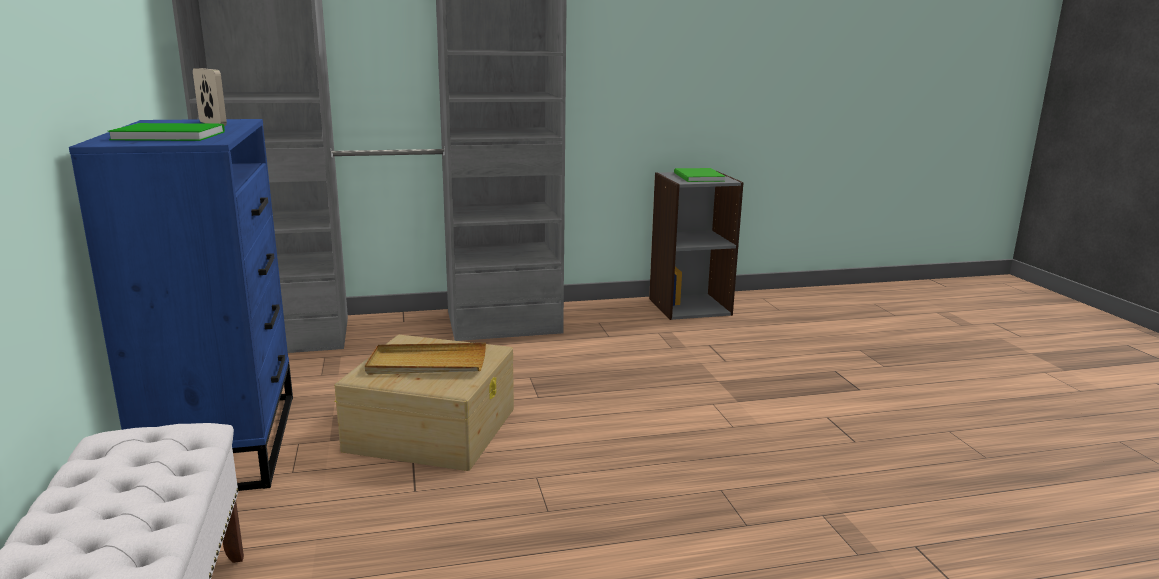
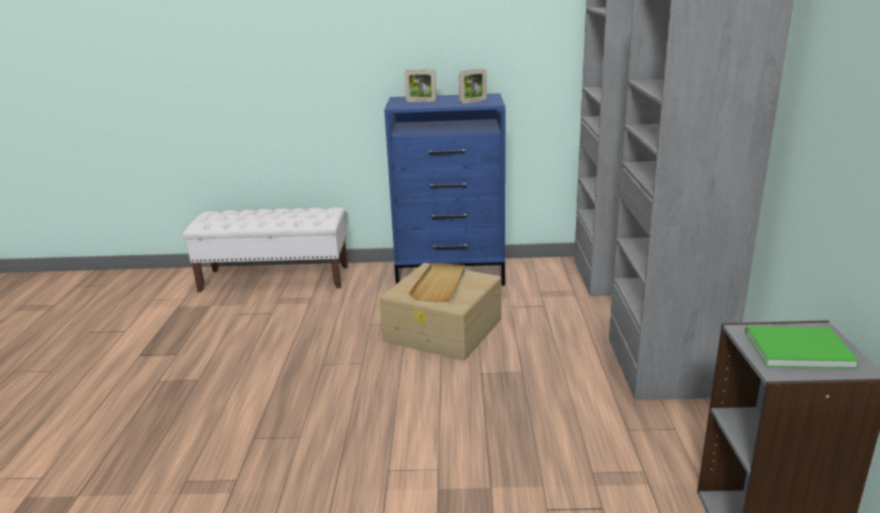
camera: 105 degrees right, 5 degrees up
(167, 135) = (421, 101): green book -> picture frame

